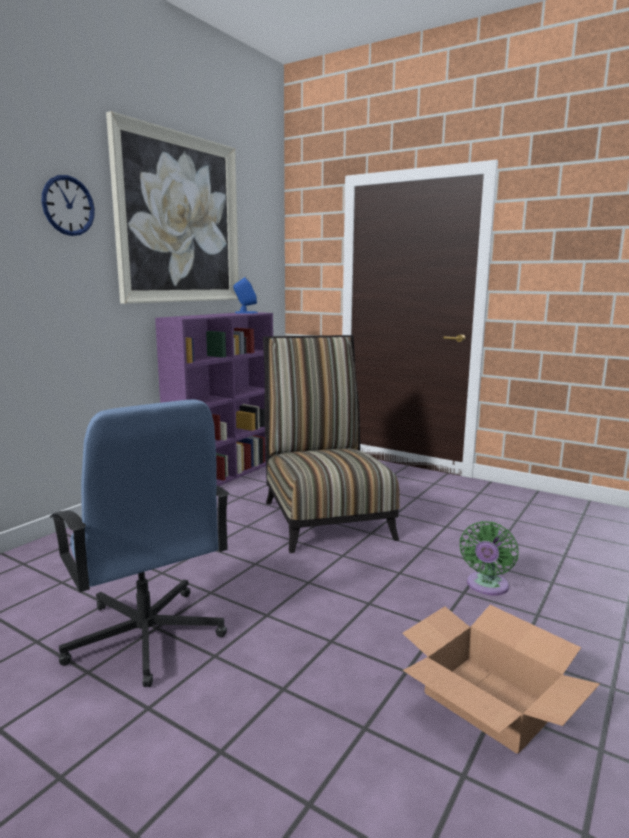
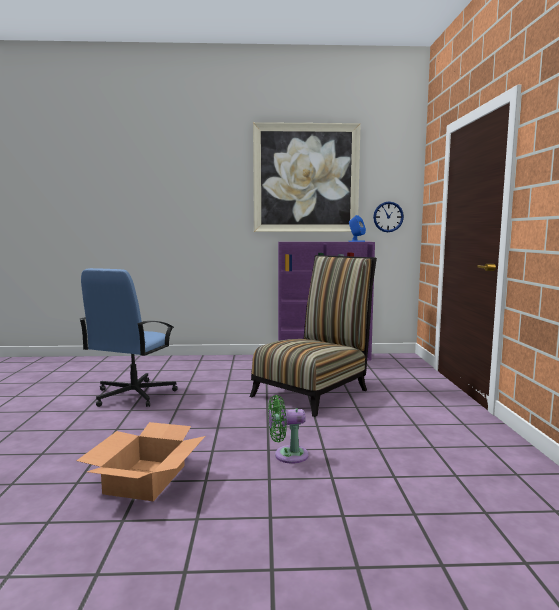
camera: 55 degrees right, 5 degrees down
(68, 205) = (224, 178): wall clock -> wall clock (388, 217)

